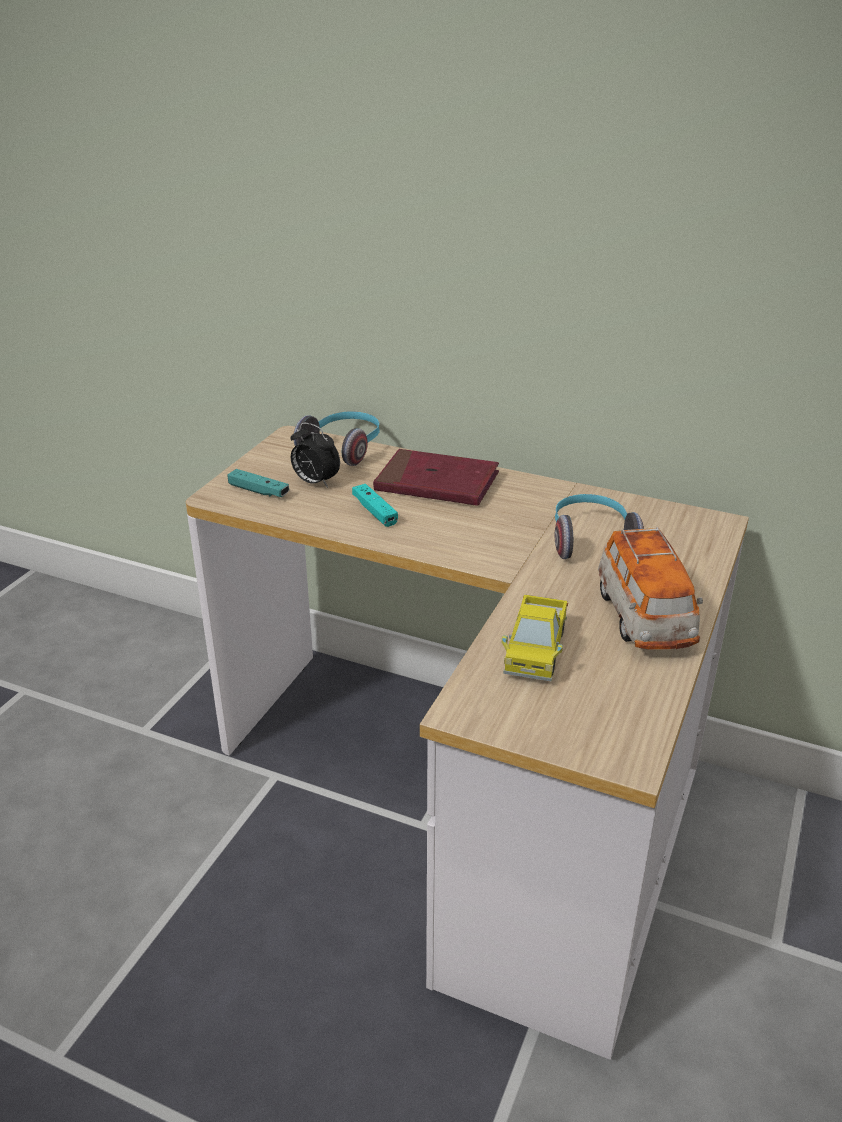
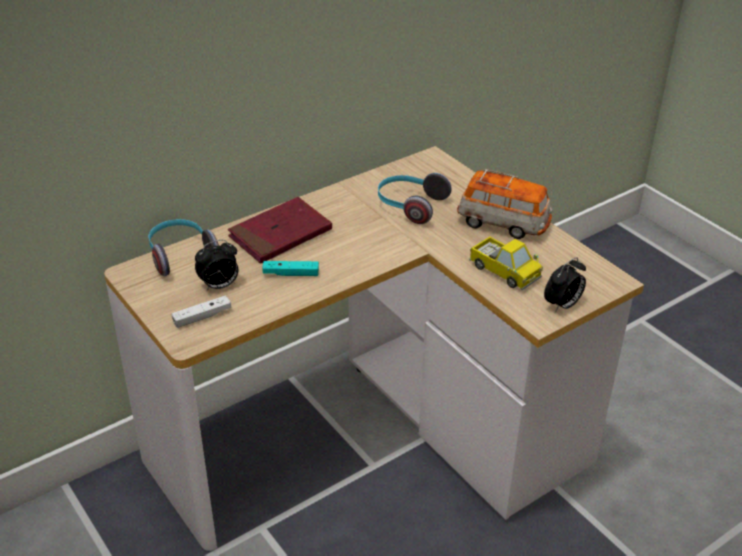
camera: 60 degrees left, 5 degrees up
(258, 491) = (202, 317): turquoise game controller -> white game controller
(514, 723) = (562, 305): none -> alarm clock

